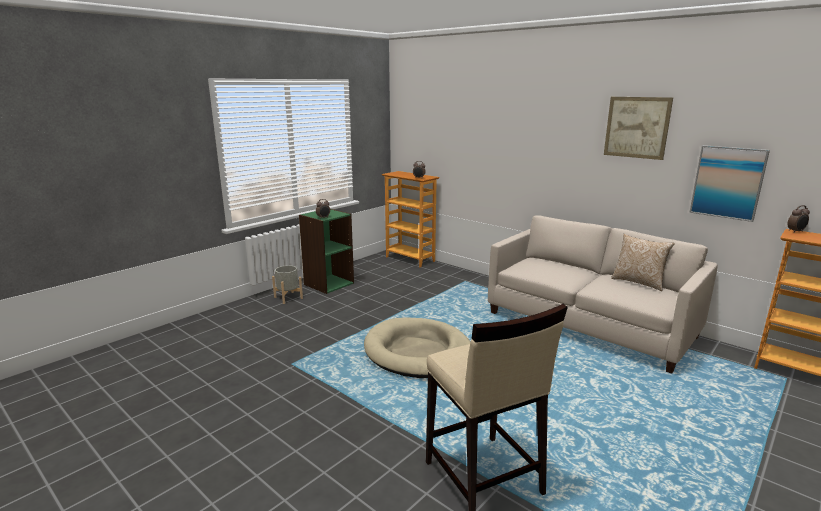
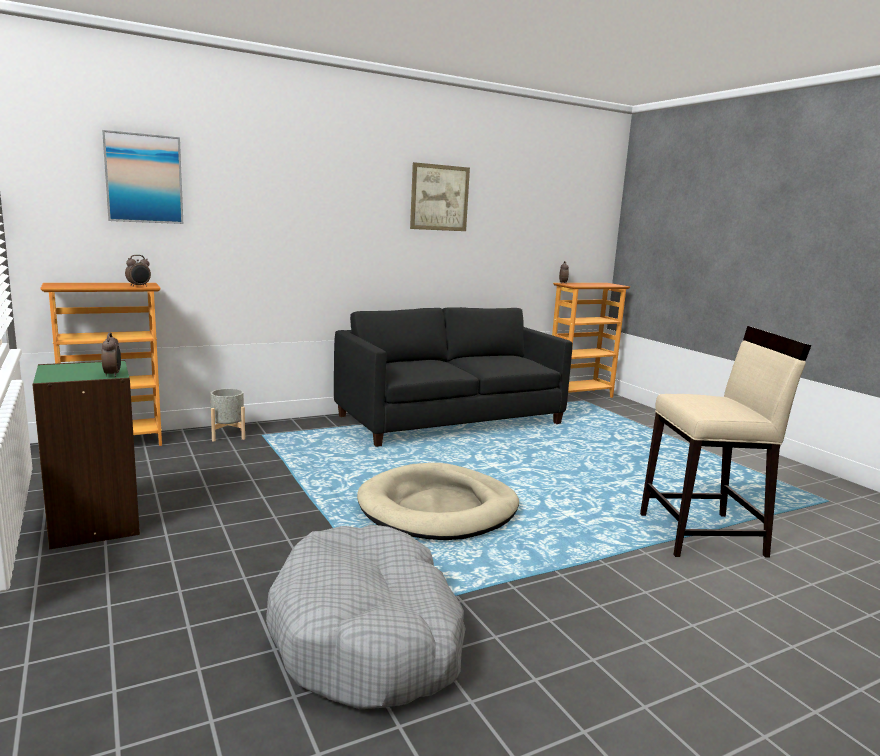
camera: 70 degrees left, 5 degrees down
(268, 362) = (368, 636): none -> grey dog bed
(288, 297) = (91, 576): grey planter -> grey planter (228, 435)
(589, 325) = (450, 420): beige sofa -> black sofa
(638, 282) = (489, 356): pillow -> none
(727, 182) = (513, 248): picture -> picture (144, 178)

